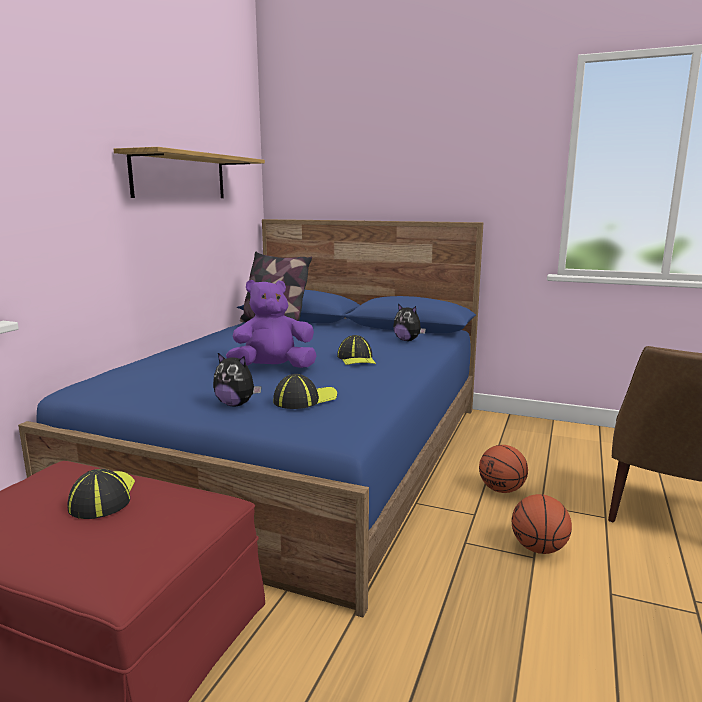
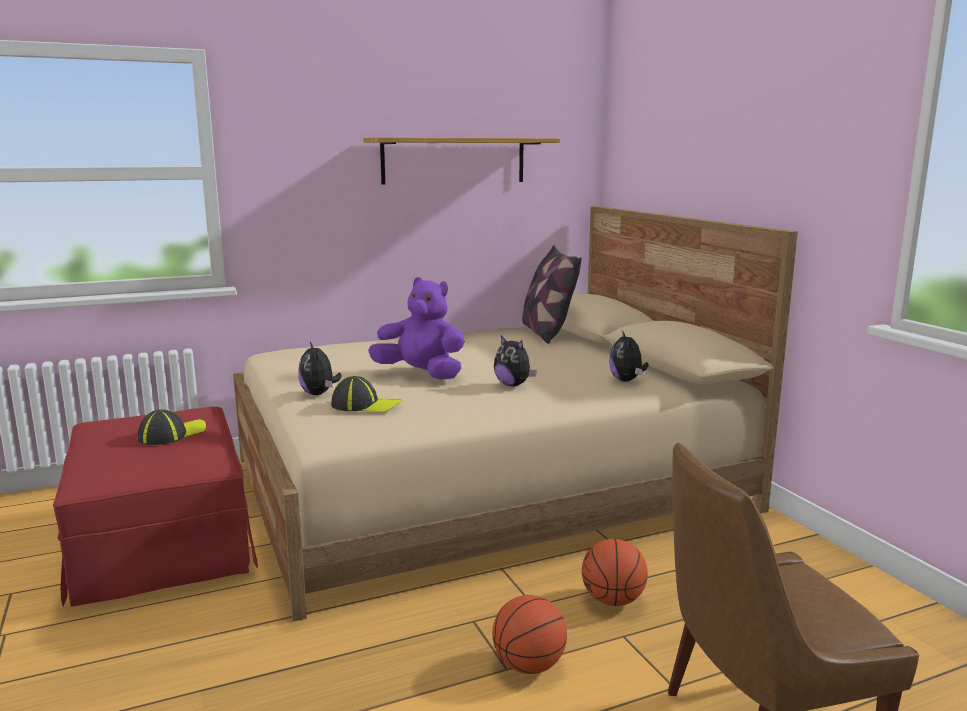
camera: 45 degrees right, 0 degrees up
(301, 455) = (486, 484): blue bed -> beige bed
(356, 359) = (513, 385): cap -> plush toy

